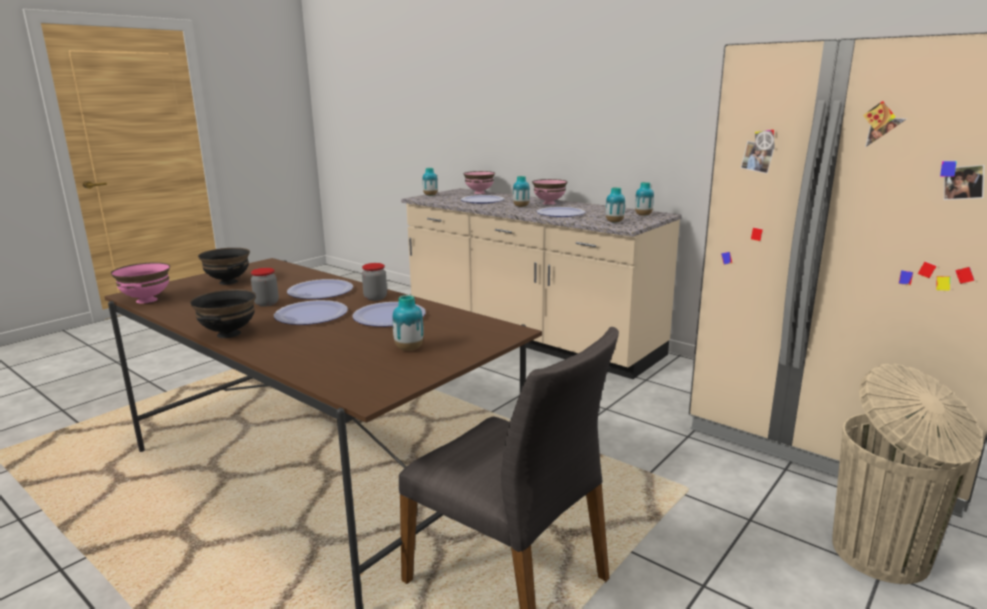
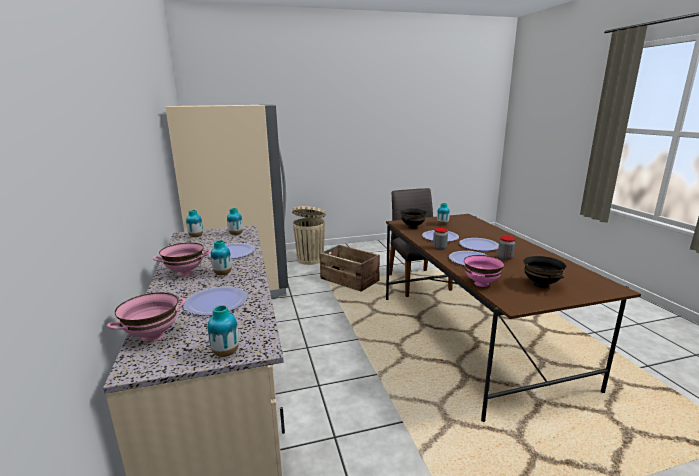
camera: 145 degrees left, 0 degrees up
(146, 300) = (595, 279): pink bowl -> pink bowl (481, 284)
(229, 334) = (521, 244): black bowl -> black bowl (412, 227)
(667, 517) = (349, 279): none -> crate

